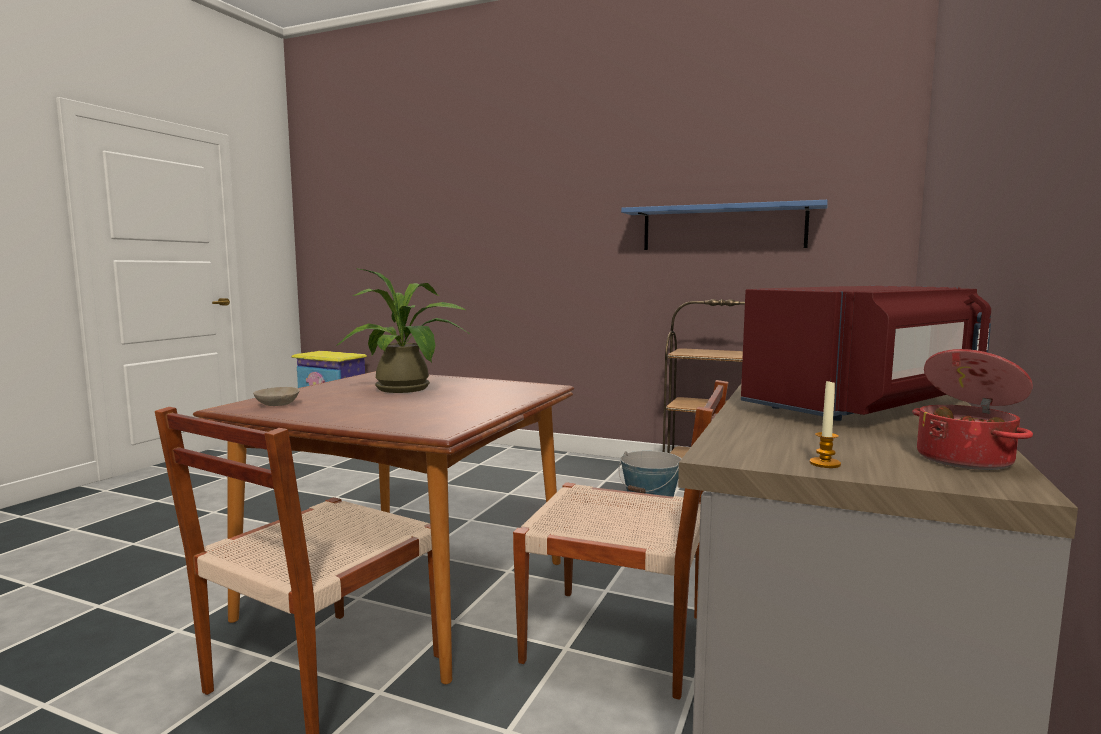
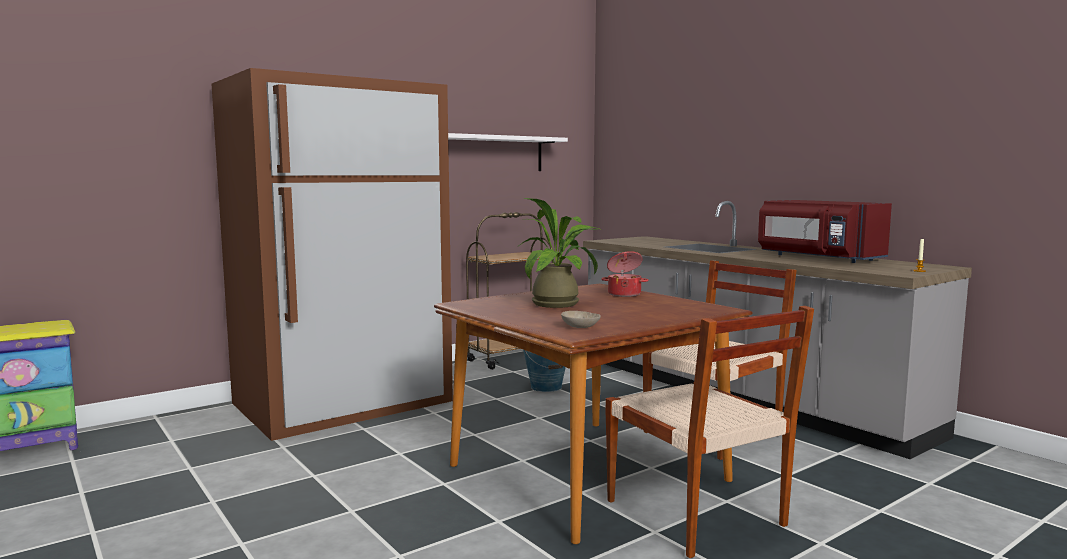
camera: 60 degrees left, 0 degrees up
(496, 463) = (344, 402): none -> brown fridge
(723, 228) = (488, 153): blue shelf -> white shelf
(867, 406) = (817, 258): red microwave -> red microwave turned 150 degrees clockwise
(966, 459) = (914, 264): cooking pot -> cooking pot (624, 294)

